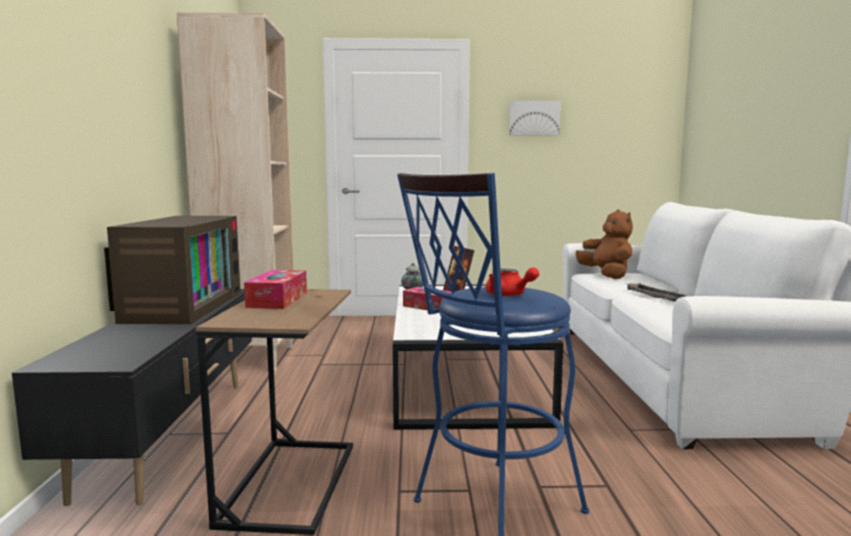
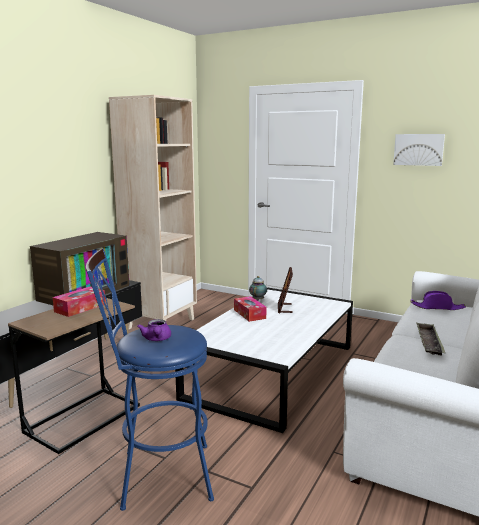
camera: 30 degrees right, 5 degrees up
(509, 295) = (157, 339): red teapot -> purple teapot
(606, 275) = (437, 307): brown plush toy -> purple hat

